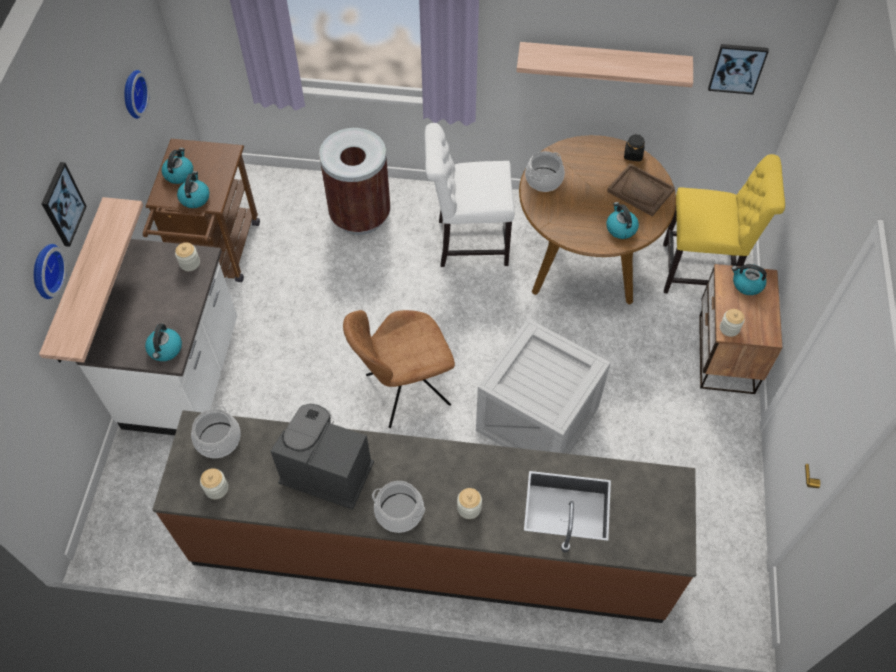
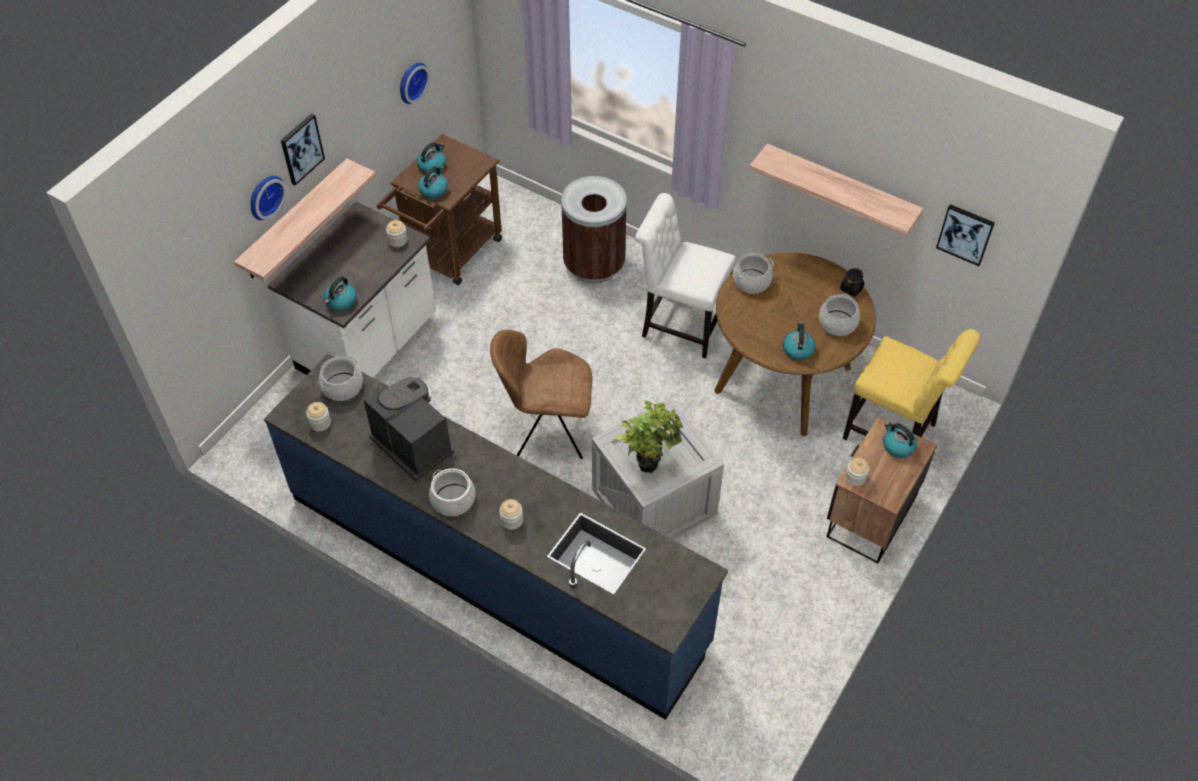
camera: 25 degrees right, 5 degrees down
(430, 547) = (496, 568): brown counter -> blue counter
(541, 388) = (649, 461): none -> potted plant
(640, 191) = (838, 323): brown tray -> cooking pot

